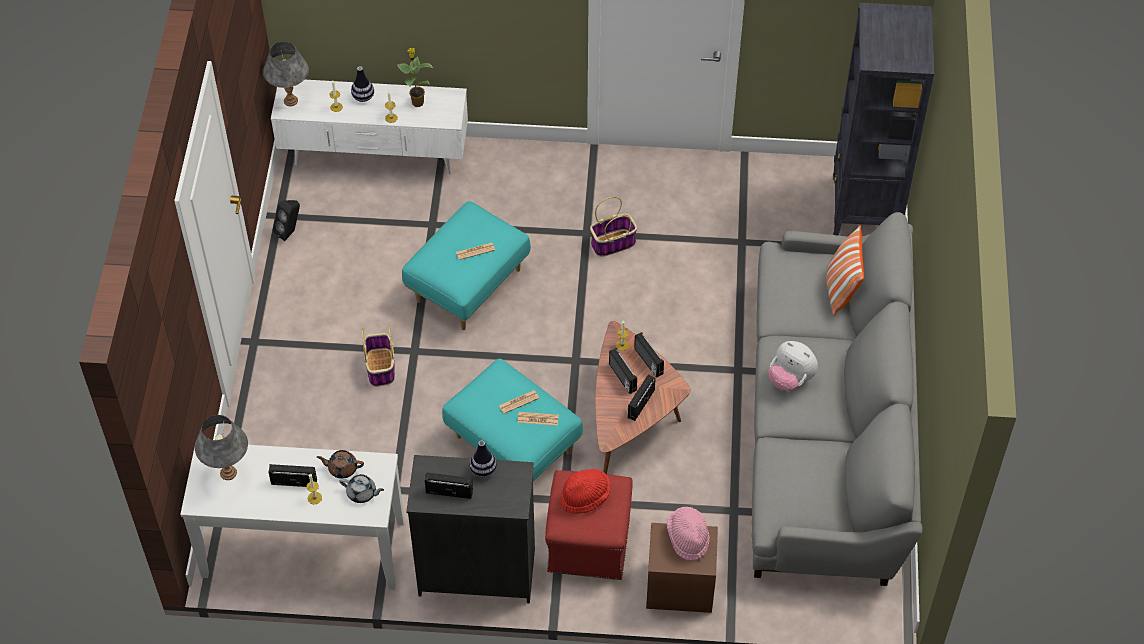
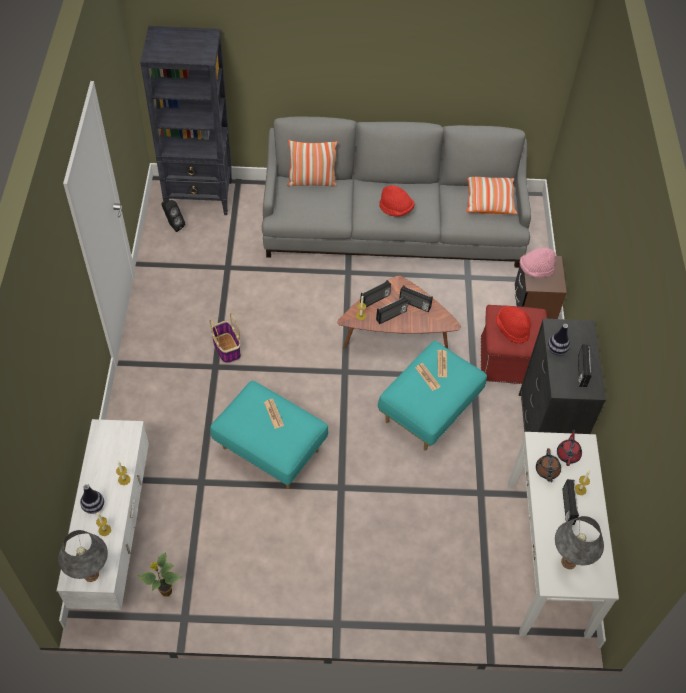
camera: 95 degrees left, 0 degrees up
(290, 232) = (205, 605): black speaker -> black speaker (173, 225)
(362, 493) = (568, 454): grey teapot -> red teapot
(381, 368) = (360, 512): basket -> none
(417, 102) = (105, 458): potted plant -> potted plant (165, 591)
(790, 379) = (396, 209): plush toy -> red hat
(816, 494) = (489, 201): none -> pillow

